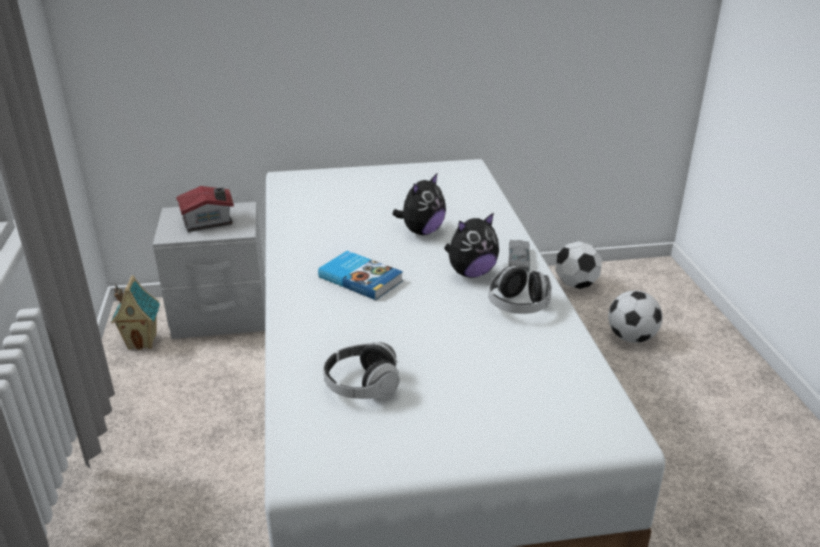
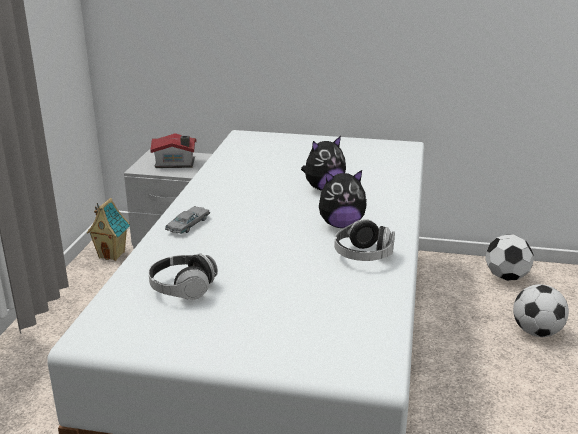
camera: 20 degrees right, 5 degrees down
(361, 278) = (245, 214): book -> none
(518, 260) = (392, 222): grey toy car -> grey toy car (189, 225)

